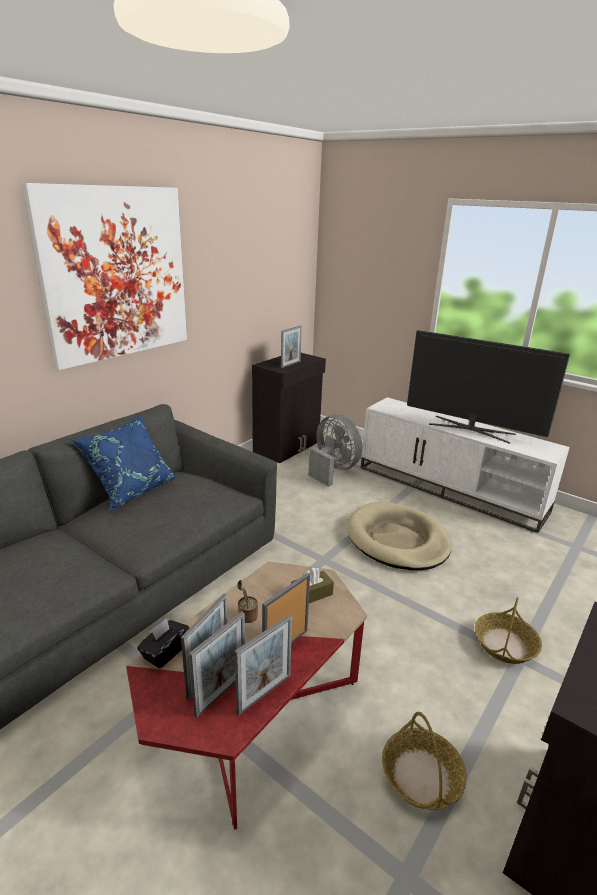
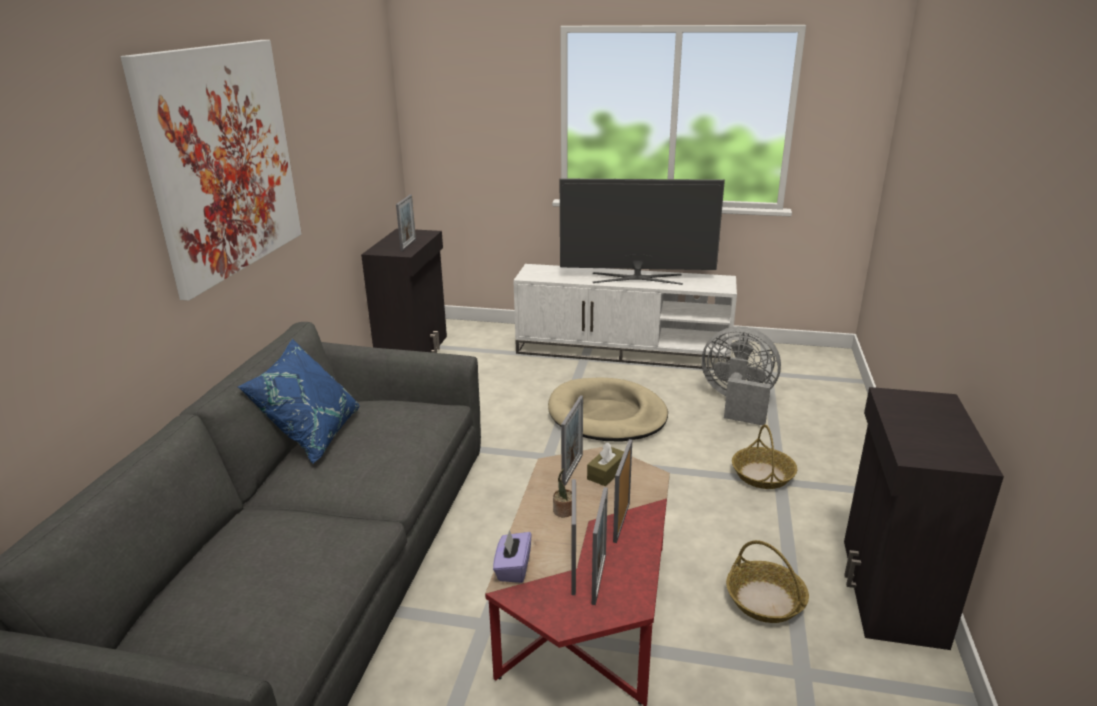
camera: 25 degrees left, 0 degrees up
(165, 652) = (513, 568): black tissue box -> purple tissue box
(264, 694) = (637, 564): picture frame -> picture frame (572, 470)
(333, 470) = (487, 363): grey fan -> grey fan (737, 402)

